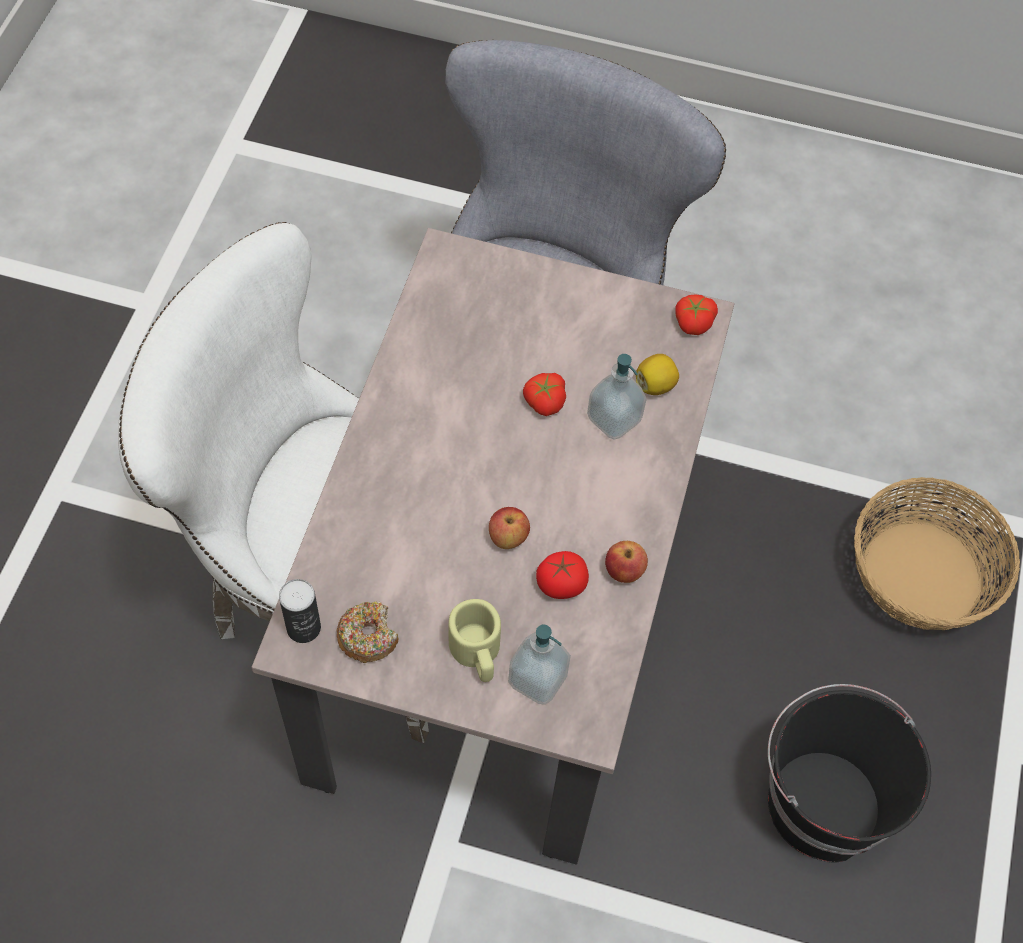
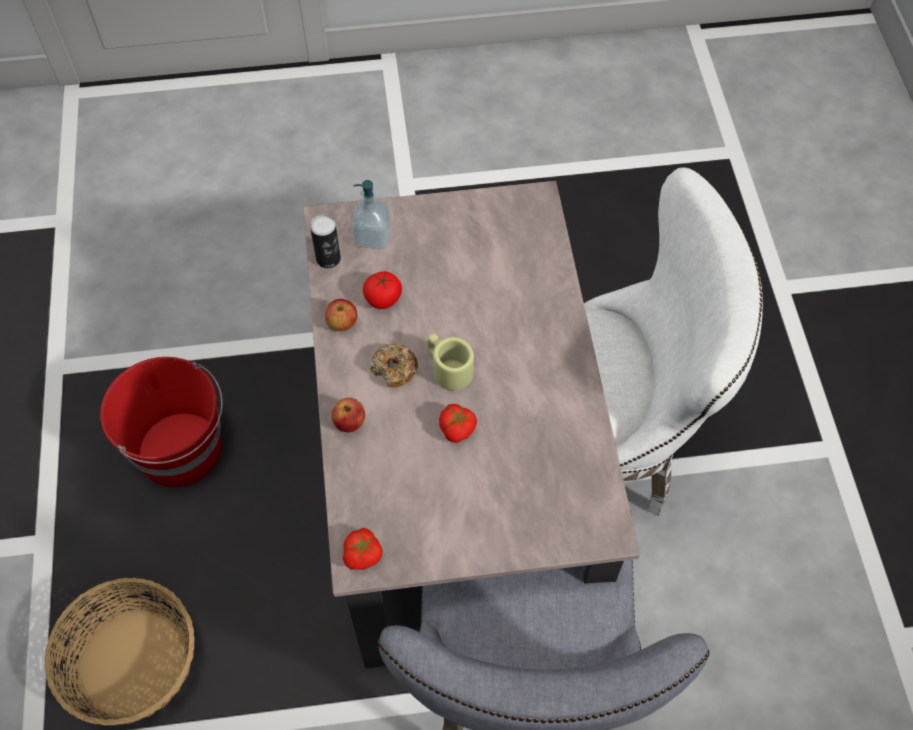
camera: 160 degrees right, 0 degrees up
(303, 627) = (538, 211): can -> can (328, 258)
(368, 636) = (494, 221): donut -> donut (394, 369)
(477, 653) = (419, 237): beige mug -> beige mug (448, 368)
(508, 537) = (435, 315): apple -> apple (350, 423)
(614, 419) = (396, 436): soap dispenser -> none
(655, 385) = (374, 479): lemon -> none
(821, 802) = (182, 450): black bucket -> red bucket

